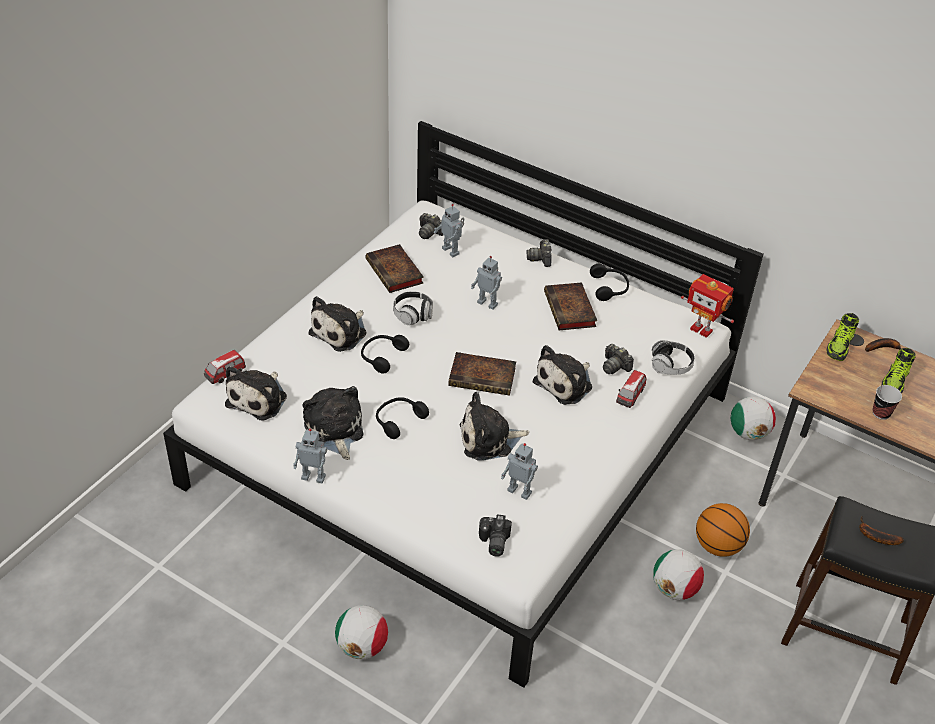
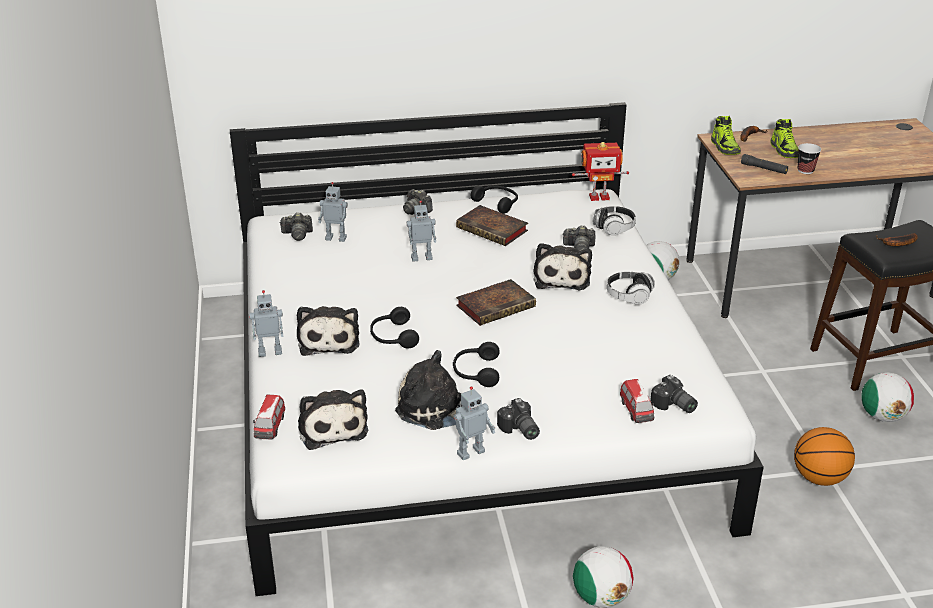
camera: 40 degrees left, 10 degrees down
(363, 483) = (519, 430): none -> camera
(395, 272) = (312, 275): book -> none
(413, 315) = (373, 295): headphones -> headphones (629, 296)
(489, 439) = (564, 343): plush toy -> none
(520, 491) = (639, 362): toy robot -> toy robot (270, 351)
(630, 396) = (617, 261): toy car -> toy car (636, 411)
(674, 589) = (749, 402): football -> football (882, 416)
(717, 545) = (735, 358): basketball -> basketball (819, 477)
(842, 388) = (764, 169): none -> black flashlight

